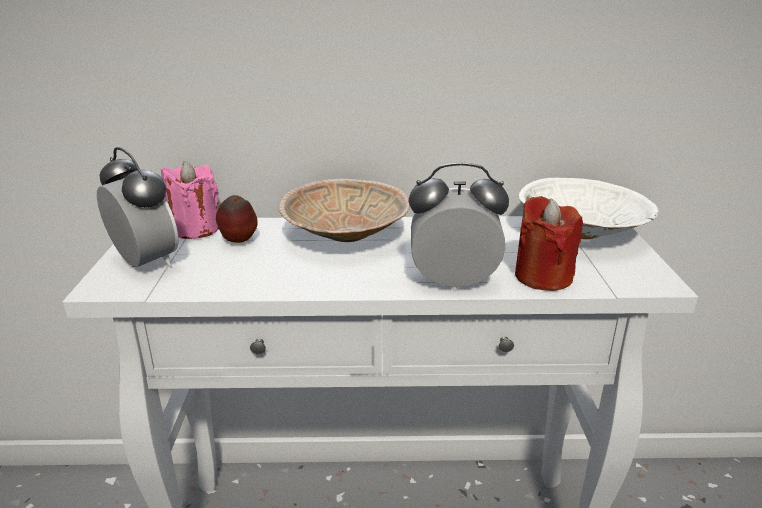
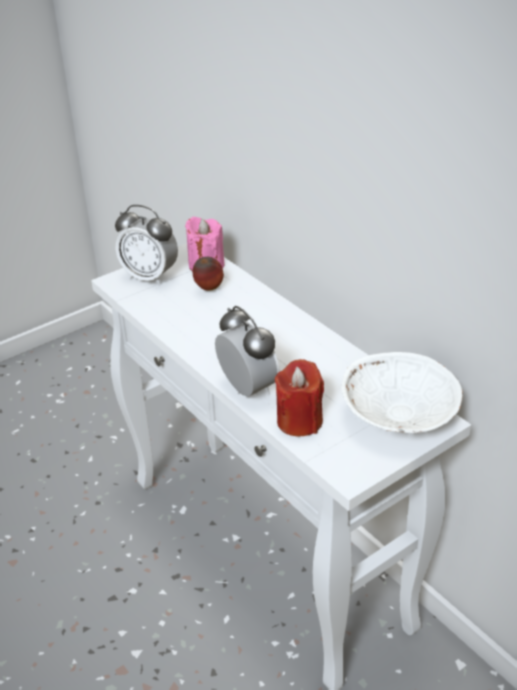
camera: 55 degrees right, 10 degrees up
(145, 263) = (150, 277): alarm clock -> alarm clock turned 105 degrees clockwise
(345, 237) = (262, 320): beige bowl -> none

